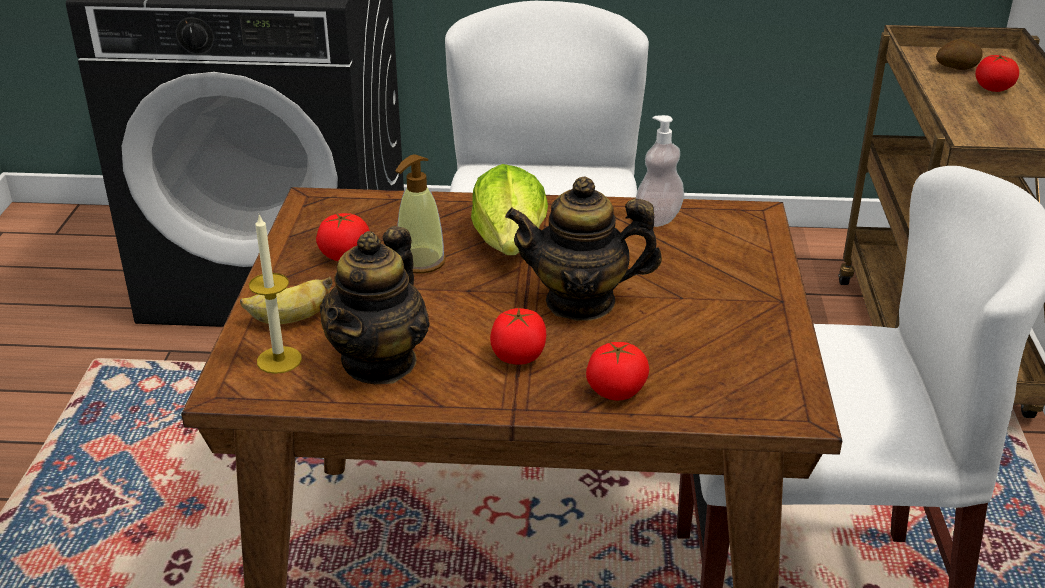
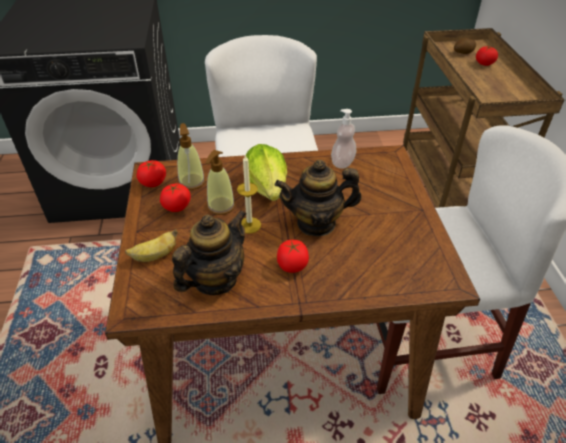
camera: 10 degrees left, 10 degrees up
(279, 360) = (155, 286): candle -> candle (249, 225)
(380, 223) = (191, 182): none -> soap dispenser
(380, 362) = (215, 280): teapot -> teapot turned 150 degrees counterclockwise
(616, 391) = (352, 282): tomato -> tomato (153, 183)

